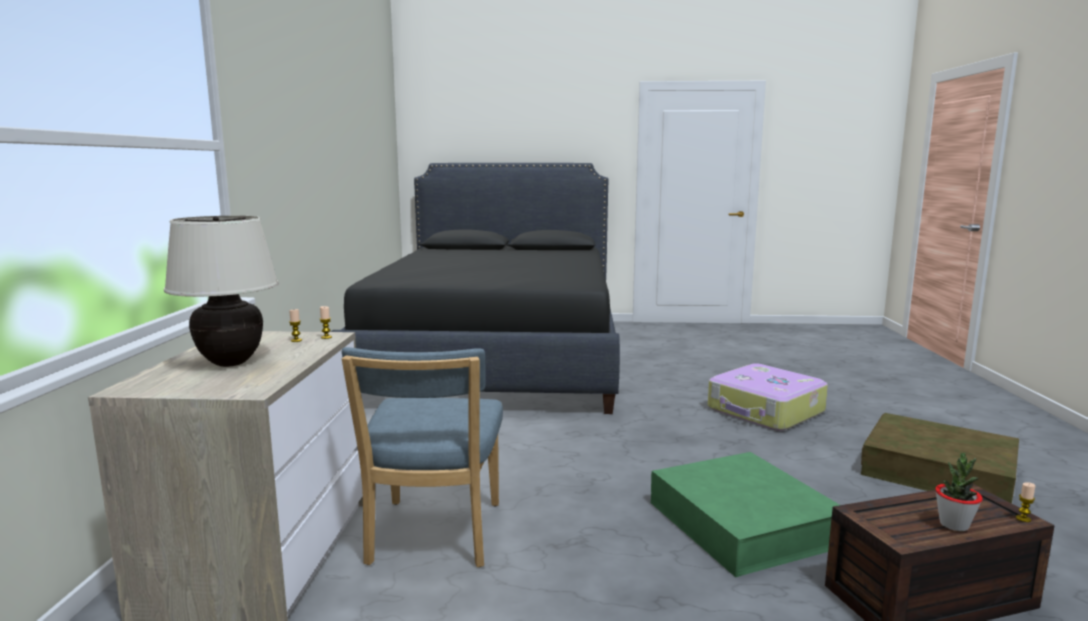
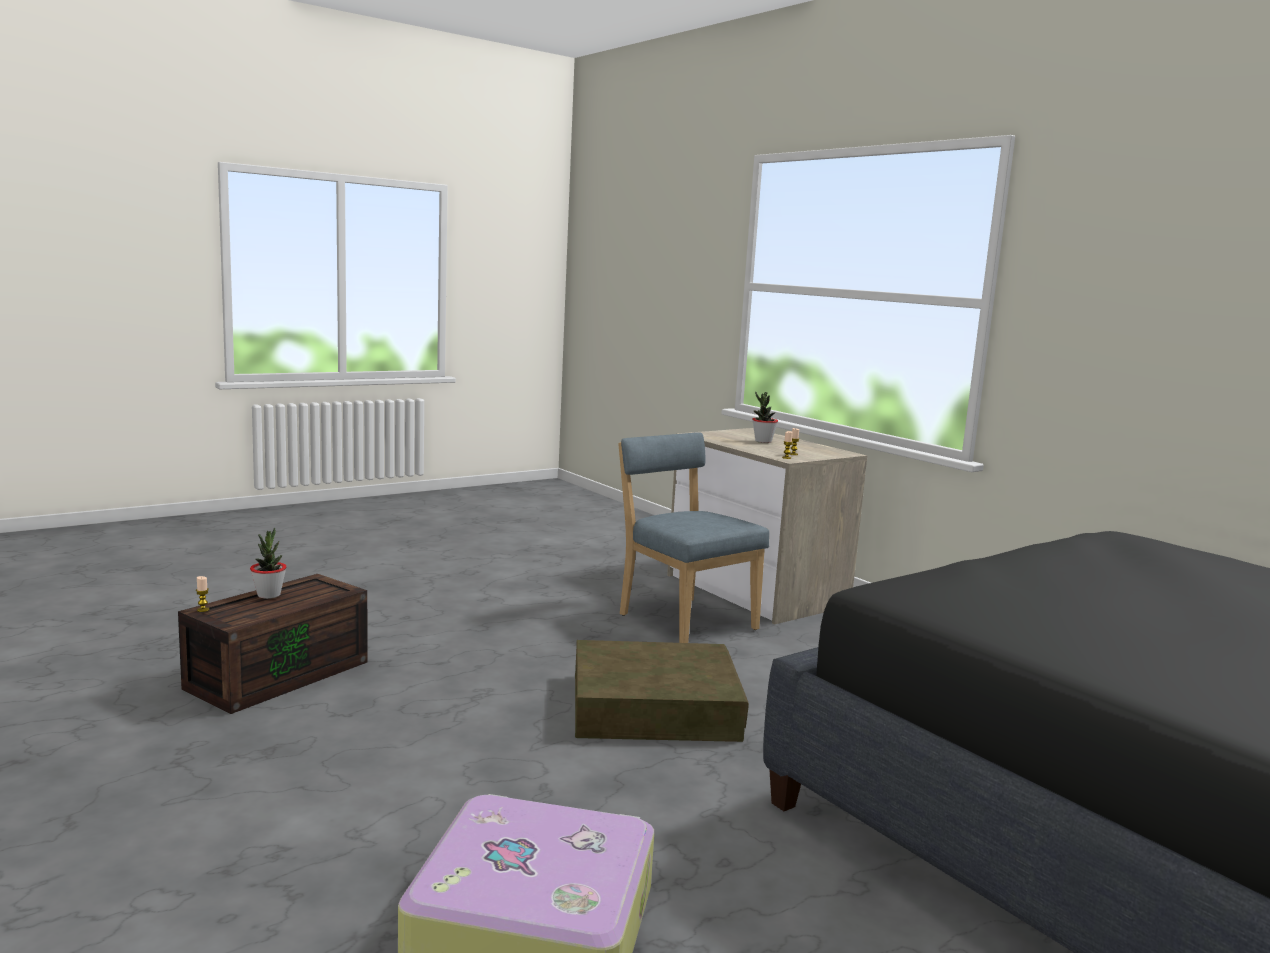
camera: 140 degrees right, 0 degrees up
(230, 363) = (763, 441): beige table lamp -> potted plant
(742, 523) = (456, 690): green storage box -> none
(938, 471) = (191, 846): brown storage box -> brown storage box (654, 706)

